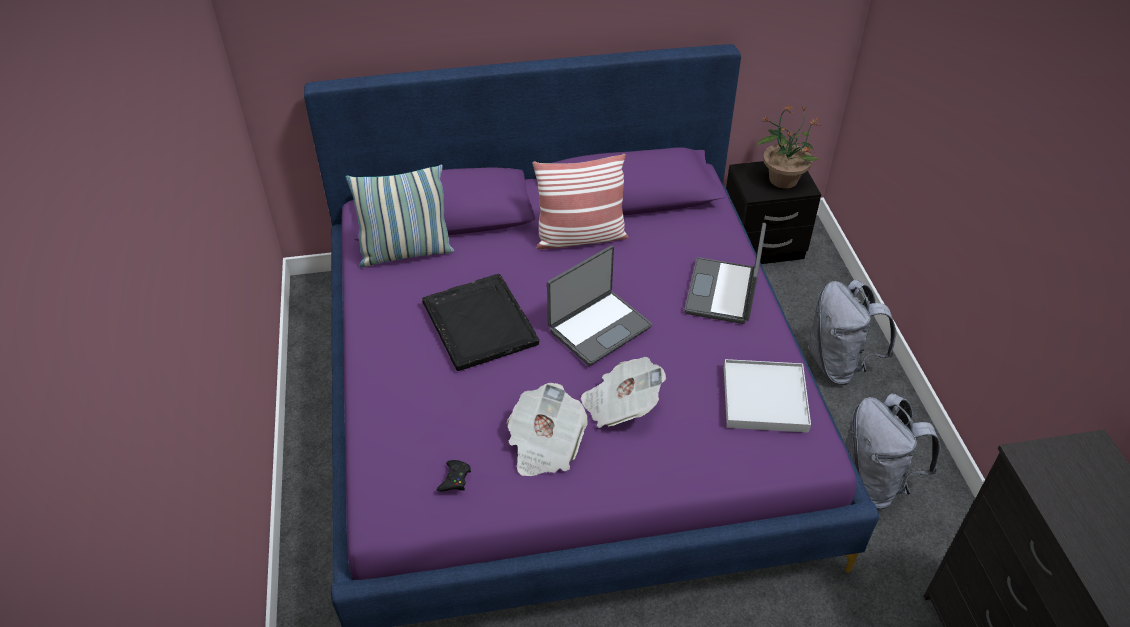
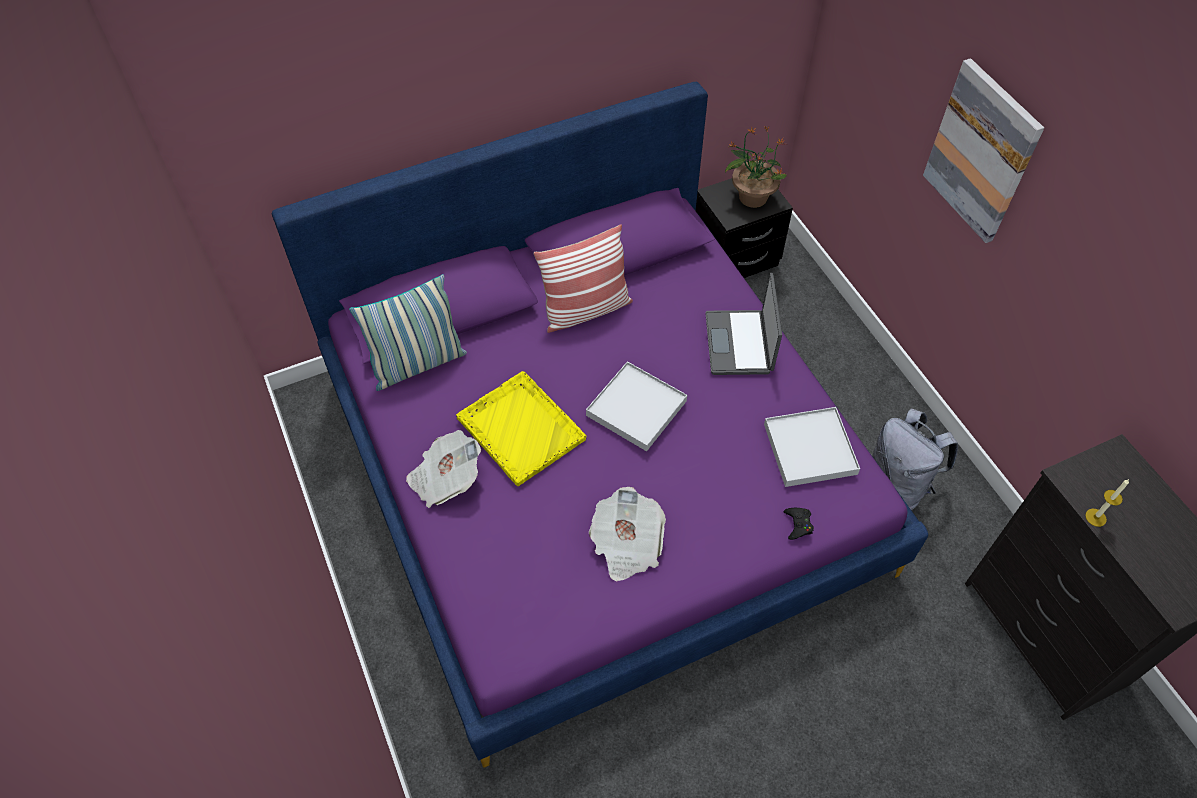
camera: 15 degrees left, 10 degrees up
(455, 479) = (555, 601): black game controller -> black game controller (798, 524)
(479, 322) = (520, 428): black tray -> yellow tray
(598, 327) = (636, 408): laptop -> white tray
(620, 405) = (682, 486): newspaper -> newspaper (445, 479)
(838, 364) = (838, 372): grey backpack -> none
(995, 122) = (982, 152): none -> picture
(1050, 503) = (1095, 517): none -> candle

